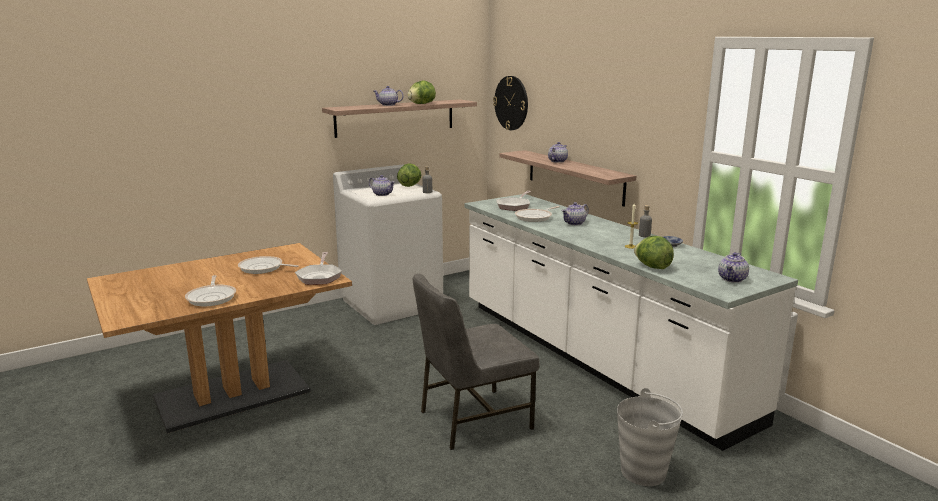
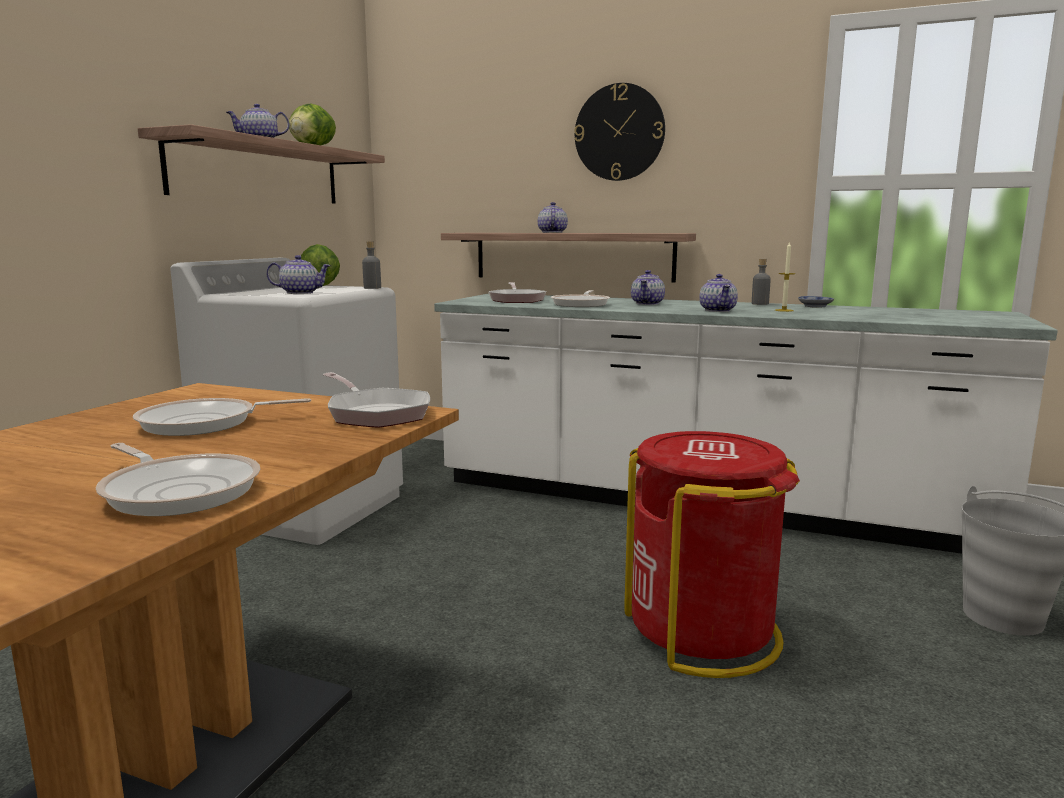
camera: 35 degrees left, 5 degrees down
(473, 419) = (703, 633): grey chair -> red trash can
(511, 103) = (429, 163): wall clock -> wall clock (619, 132)
(652, 267) = (875, 319): lettuce -> none
(732, 279) = (979, 317): teapot -> teapot (718, 310)

